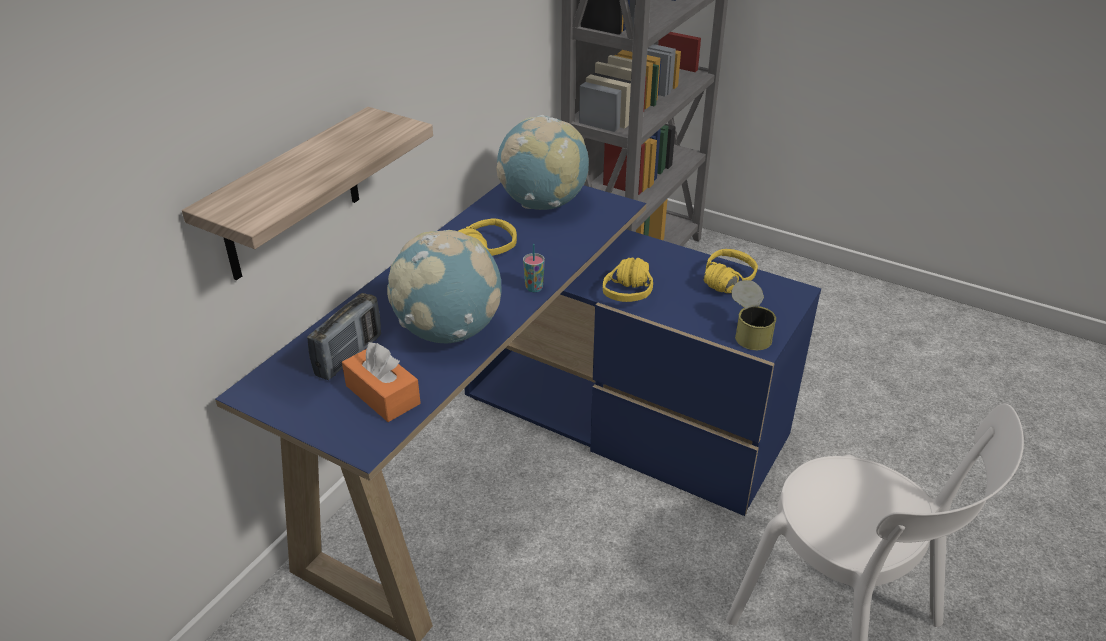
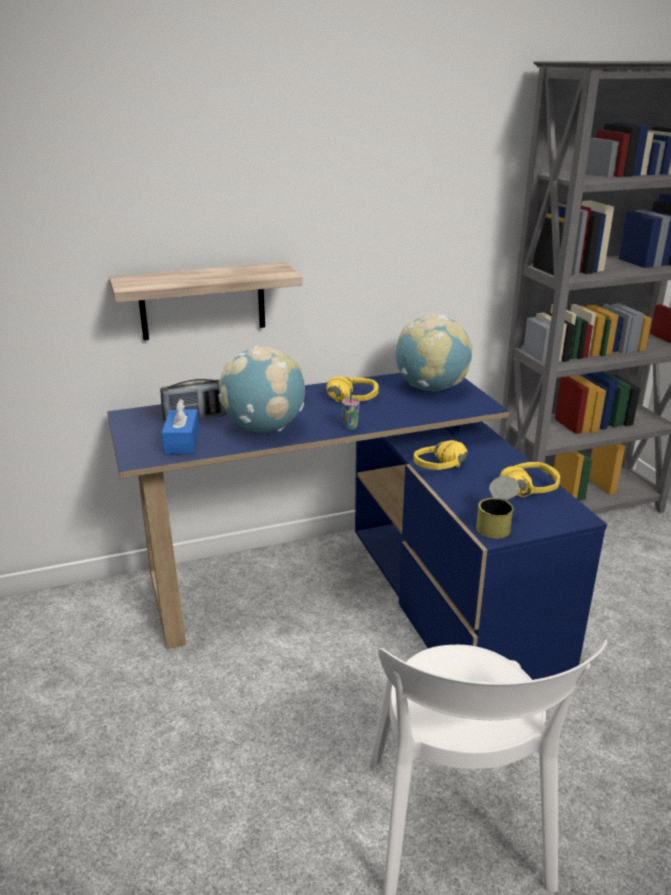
camera: 40 degrees right, 10 degrees down
(382, 395) = (182, 442): orange tissue box -> blue tissue box

